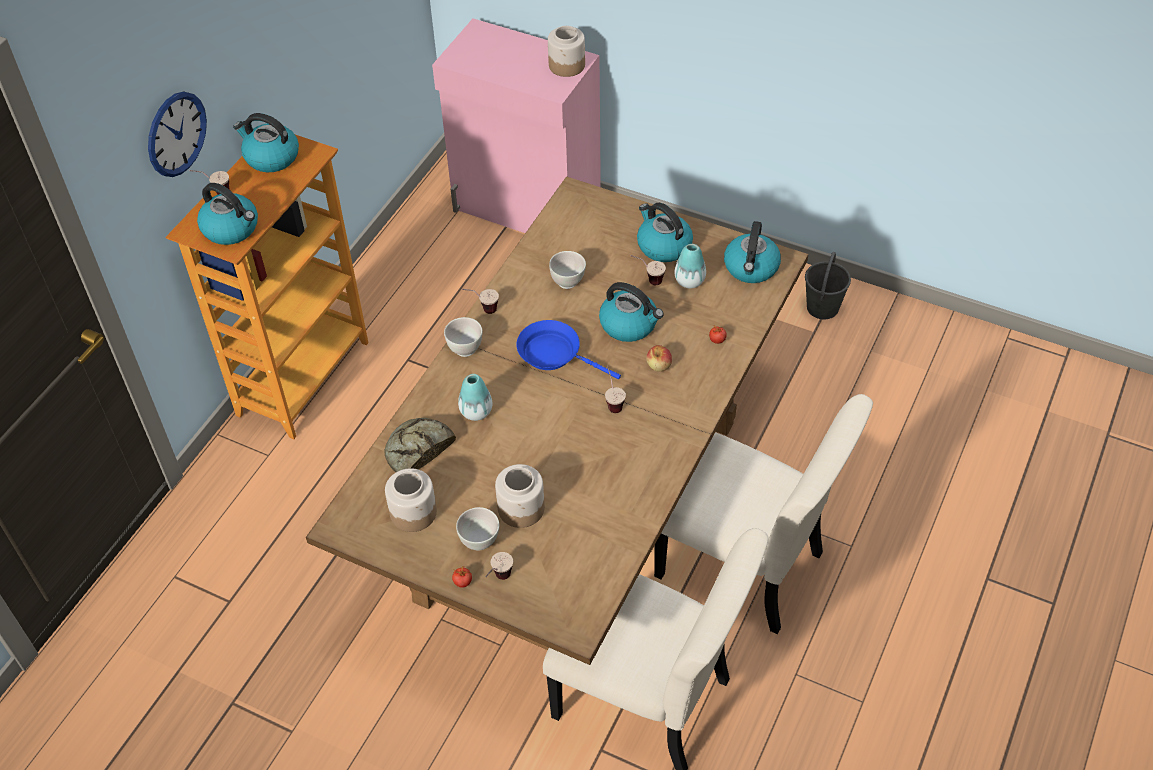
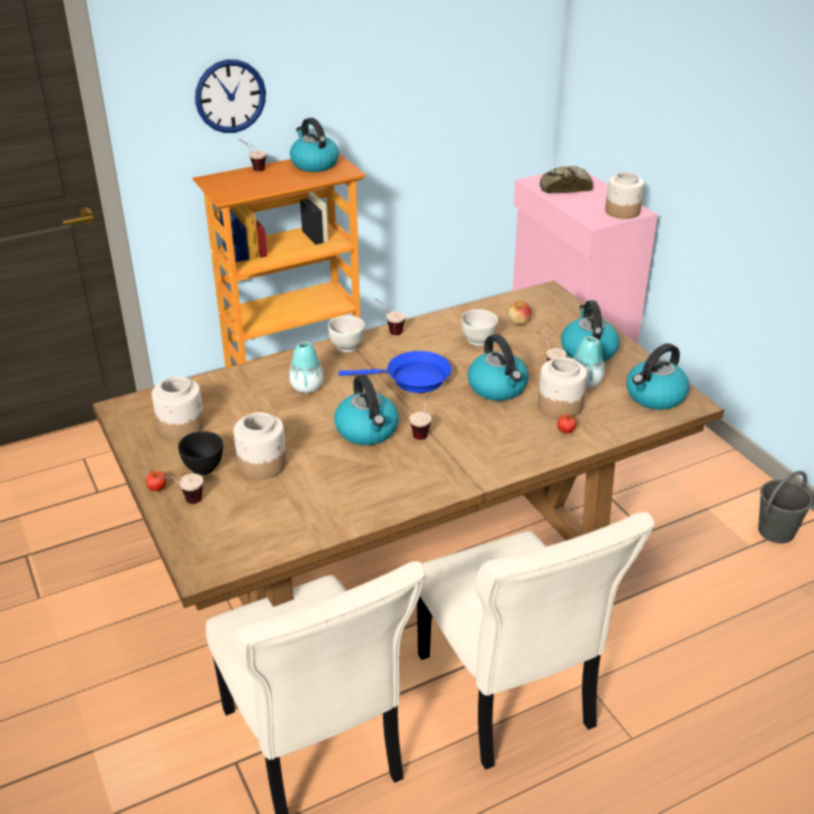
camera: 35 degrees right, 15 degrees down
(232, 228) = (238, 188): kettle -> kettle (367, 431)
(417, 450) = (234, 390): bread -> bread (564, 187)
(480, 541) = (204, 469): white bowl -> black bowl
(554, 354) = (412, 379): blue frying pan -> blue frying pan turned 120 degrees clockwise
(659, 366) = (492, 425): apple -> apple (519, 322)
(691, 317) = (559, 405): none -> jar

